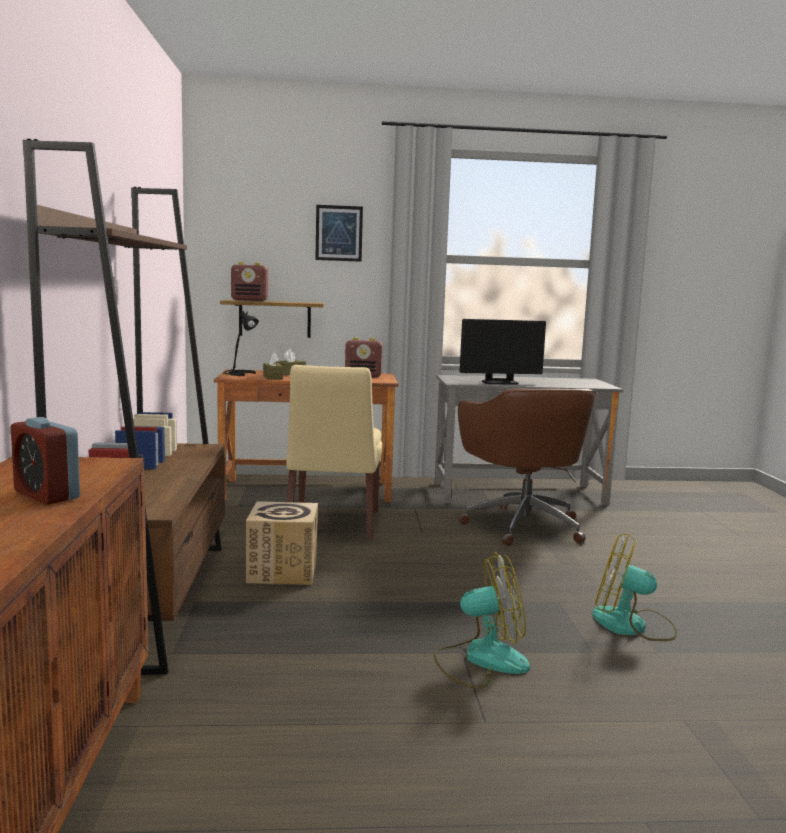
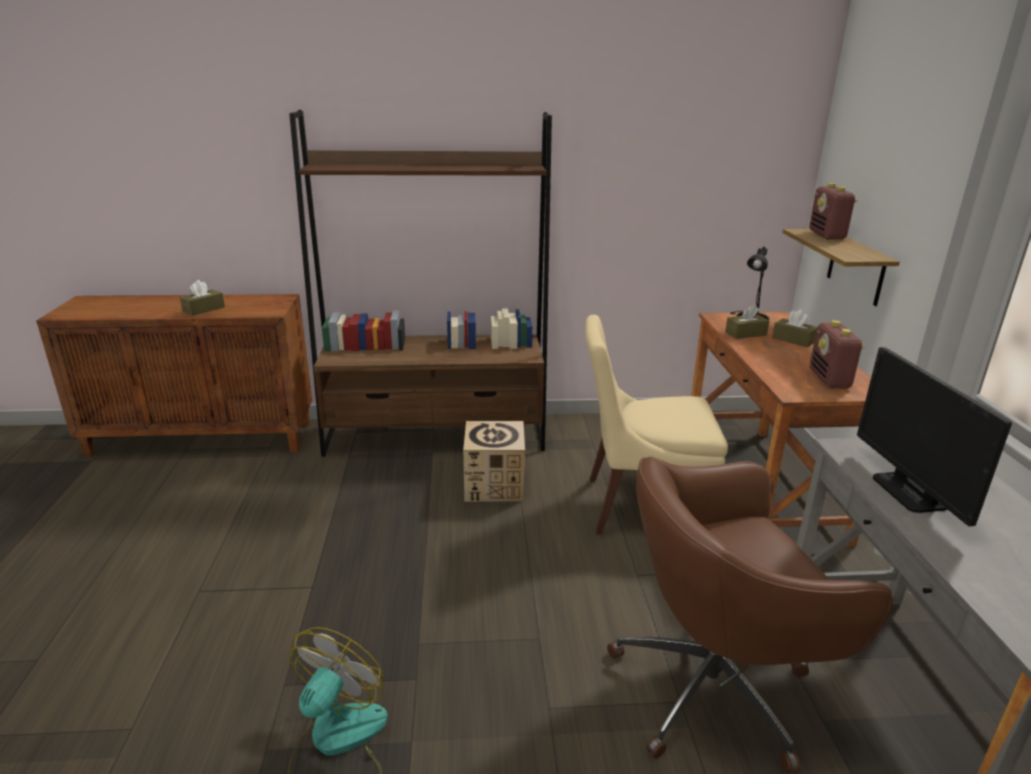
camera: 90 degrees right, 15 degrees up
(46, 495) = (203, 309): alarm clock -> brown tissue box
(339, 233) = (941, 155): picture -> none
(481, 660) = (294, 597): fan -> none

